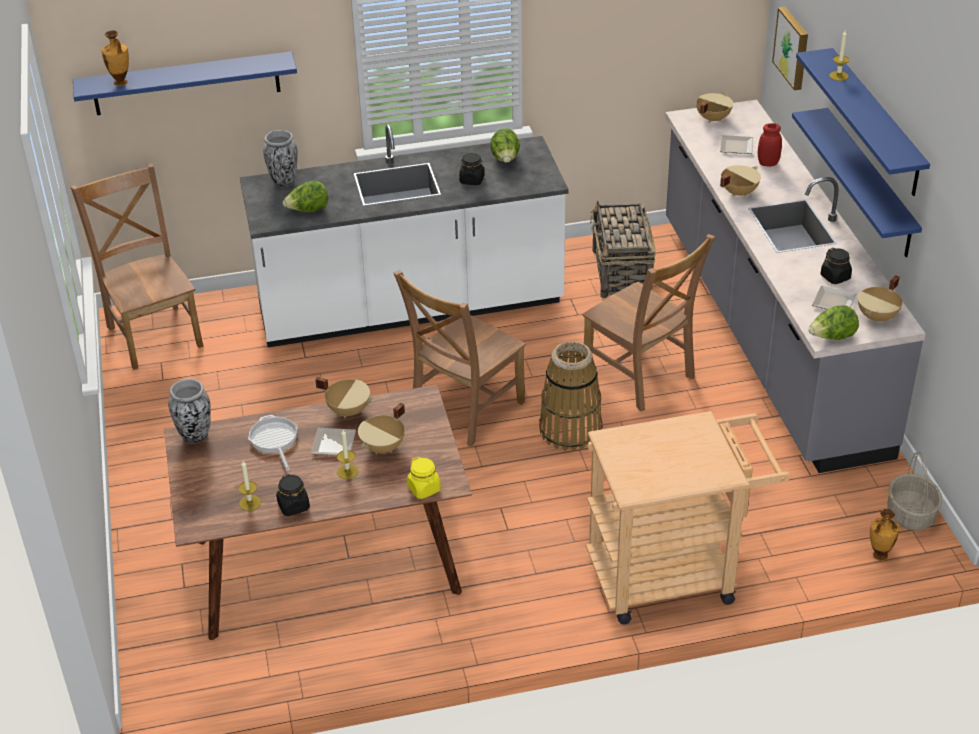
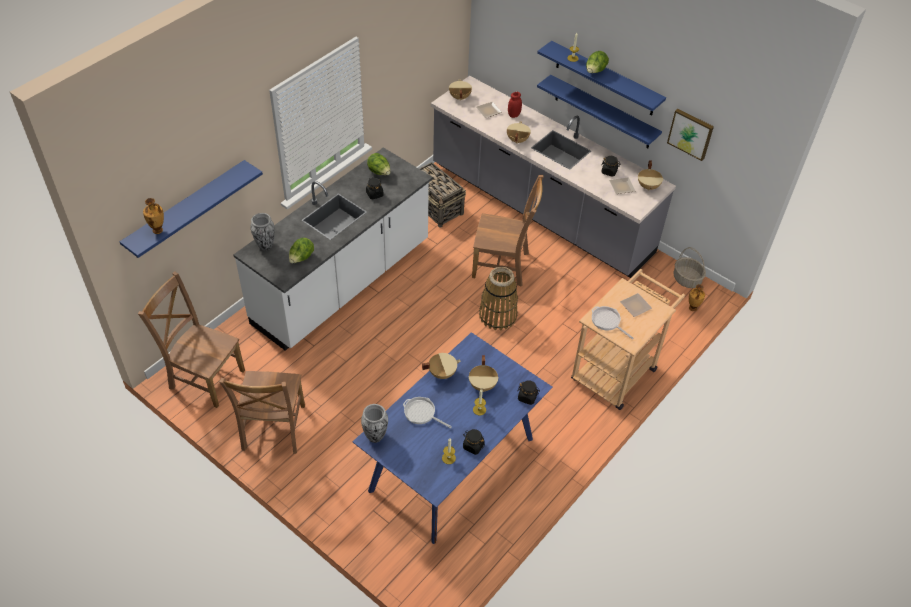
camera: 40 degrees left, 10 degrees up
(326, 567) = (452, 465): brown dining table -> blue dining table
(332, 443) = (454, 397): plate -> plate (634, 306)
(424, 489) = (527, 397): yellow jar -> black jar
(464, 410) = (433, 332): brown chair -> brown chair (273, 430)
(626, 450) = (607, 321): none -> frying pan
(793, 47) = (505, 42): picture -> picture (691, 133)
(832, 338) = (640, 208): lettuce -> lettuce (595, 71)

